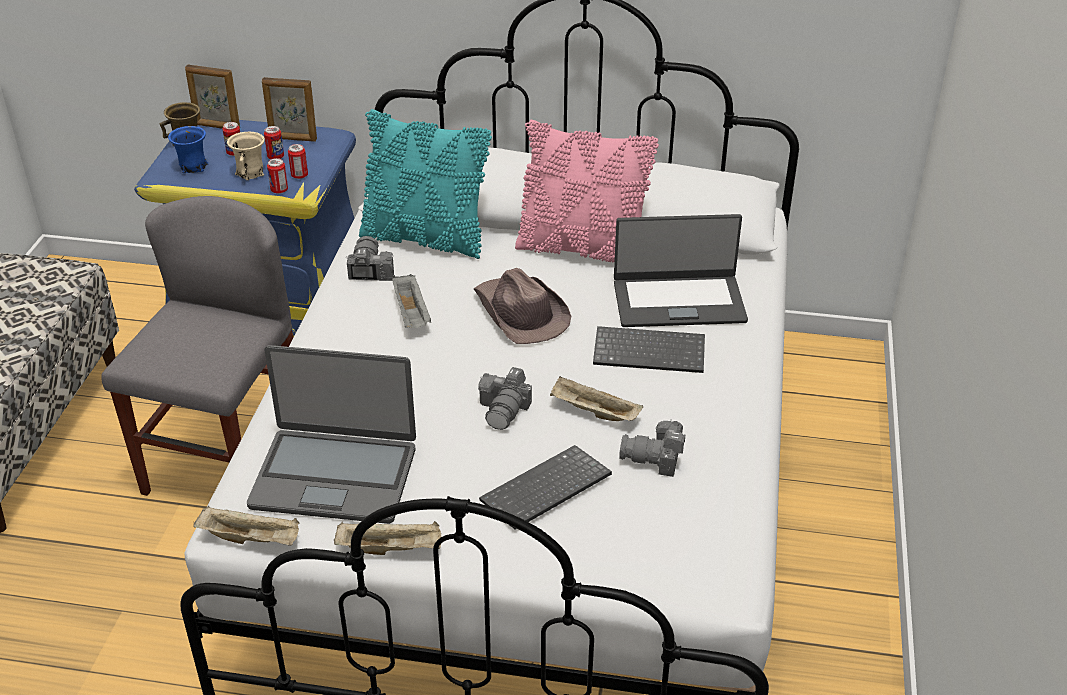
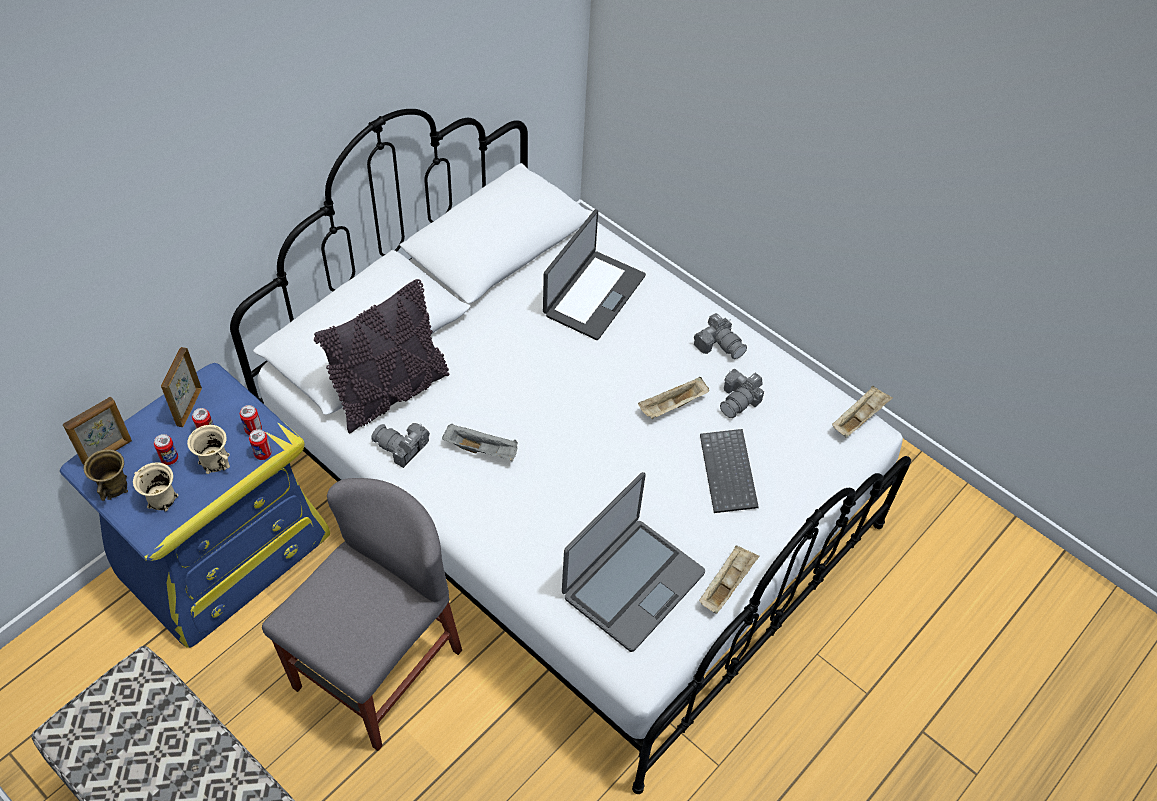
camera: 60 degrees left, 15 degrees up
(192, 167) = (161, 499): blue mug -> beige mug
(228, 459) = (377, 669): grey chair -> grey chair turned 75 degrees clockwise
(251, 538) = (662, 663): beige tray -> beige tray (859, 418)
(293, 139) = (188, 407): picture frame -> picture frame turned 150 degrees clockwise
(426, 238) = (390, 392): turquoise pillow -> black pillow
(505, 409) = (633, 451): camera -> camera (719, 344)
(520, 313) = (534, 386): brown hat -> none
(583, 248) = (488, 309): pink pillow -> none
(650, 351) = (634, 341): keyboard -> none

